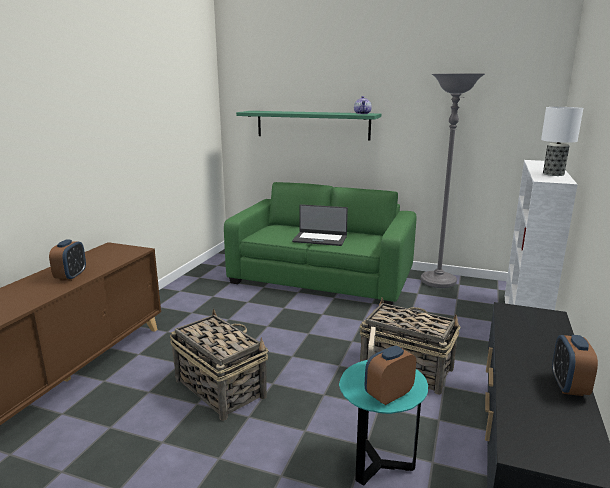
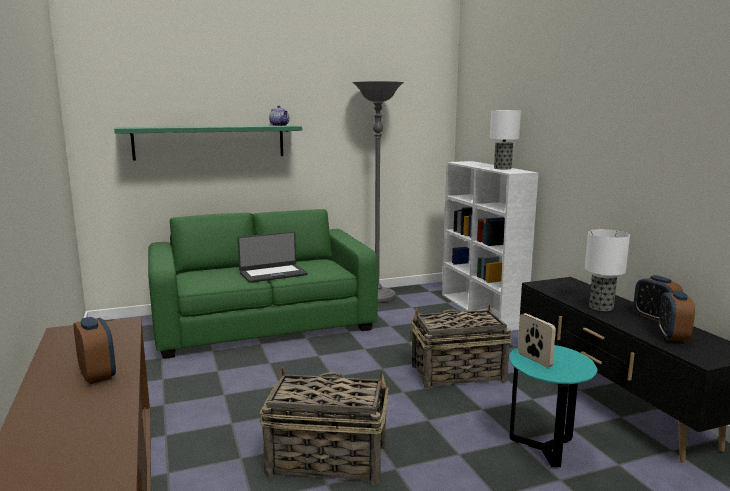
camera: 40 degrees left, 5 degrees down
(388, 395) = (571, 367): alarm clock -> alarm clock (673, 336)
(525, 352) = (600, 307): none -> table lamp

